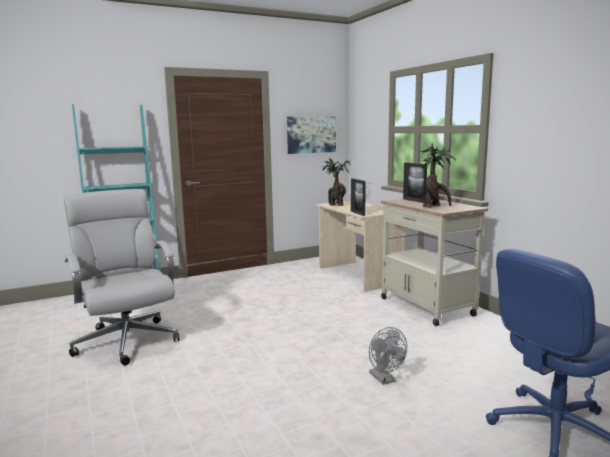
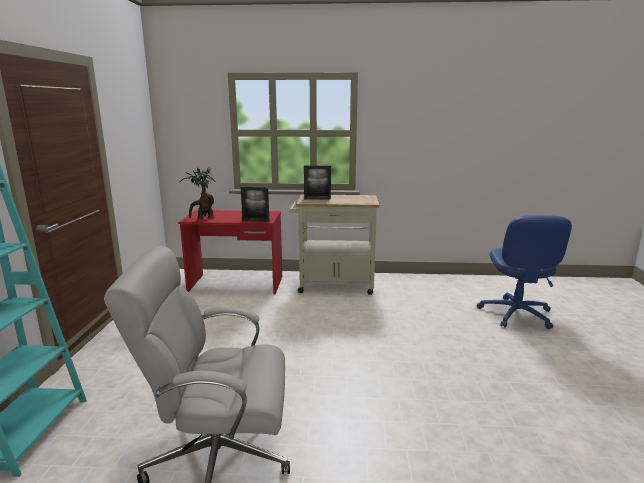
camera: 60 degrees left, 5 degrees up
(311, 134) = (133, 140): picture -> none
(358, 275) = (236, 284): beige desk -> red desk
(385, 379) = (433, 338): grey fan -> none
(434, 206) = (351, 200): potted plant -> none

